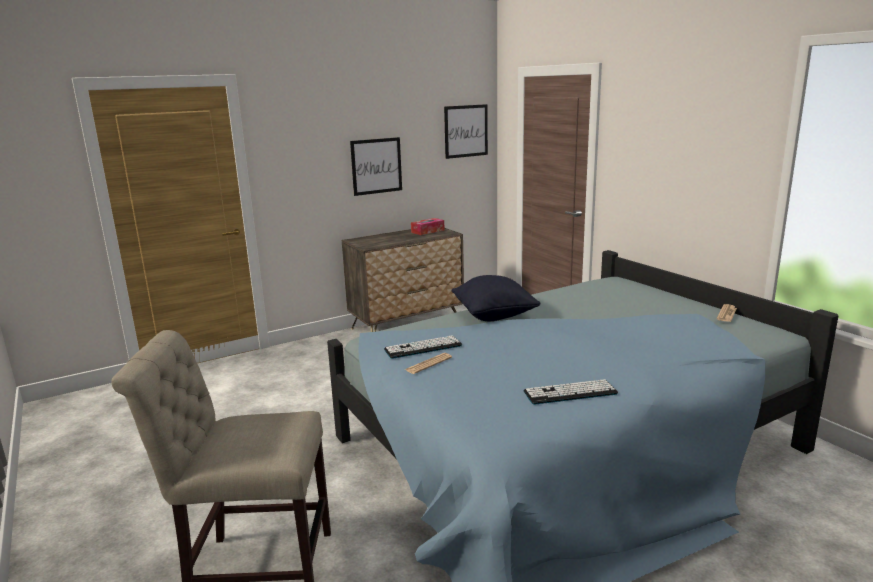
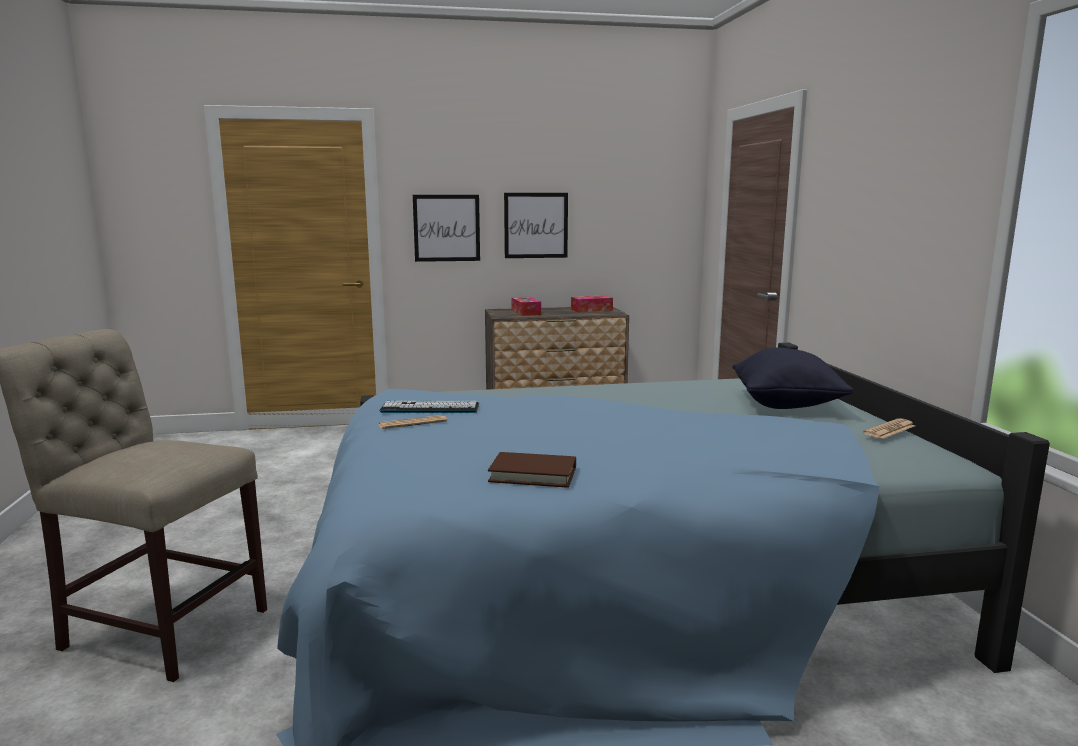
camera: 20 degrees right, 5 degrees down
(380, 240) = (526, 312): none -> tissue box
(466, 131) = (660, 192): picture -> picture (446, 228)
(494, 316) = (565, 394): black pillow -> black pillow (786, 405)
(570, 393) = (533, 474): keyboard -> brown book

